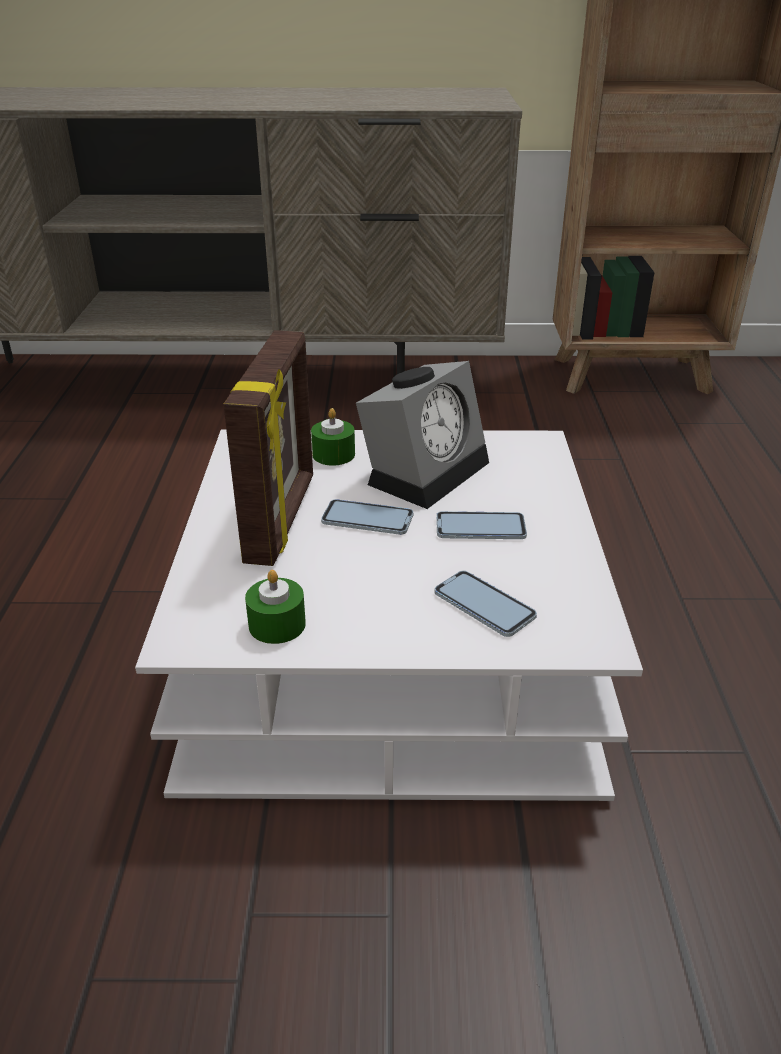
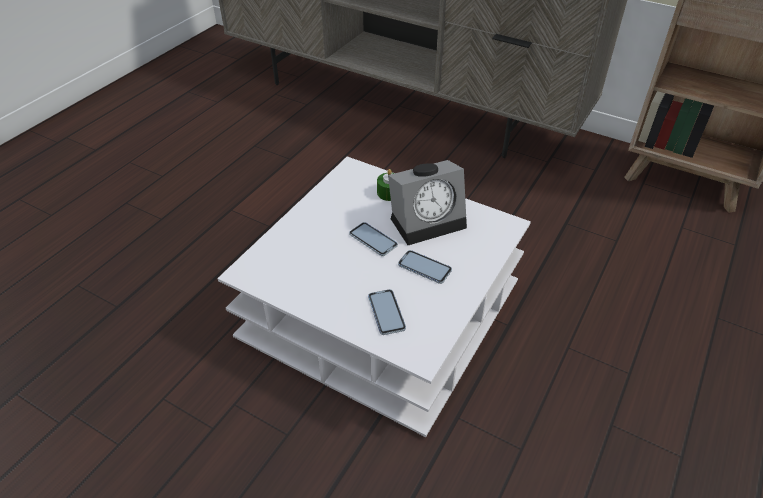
camera: 30 degrees right, 10 degrees up
(277, 624) = (287, 282): green candle -> none
(283, 519) = (333, 224): picture frame -> none

